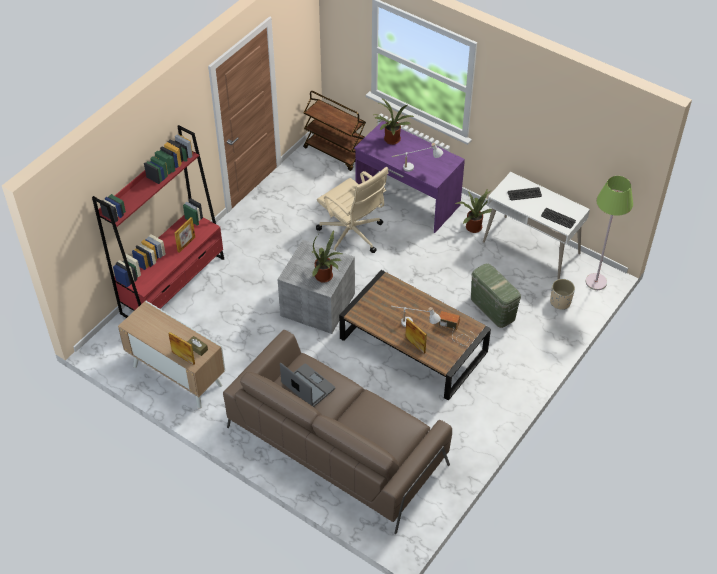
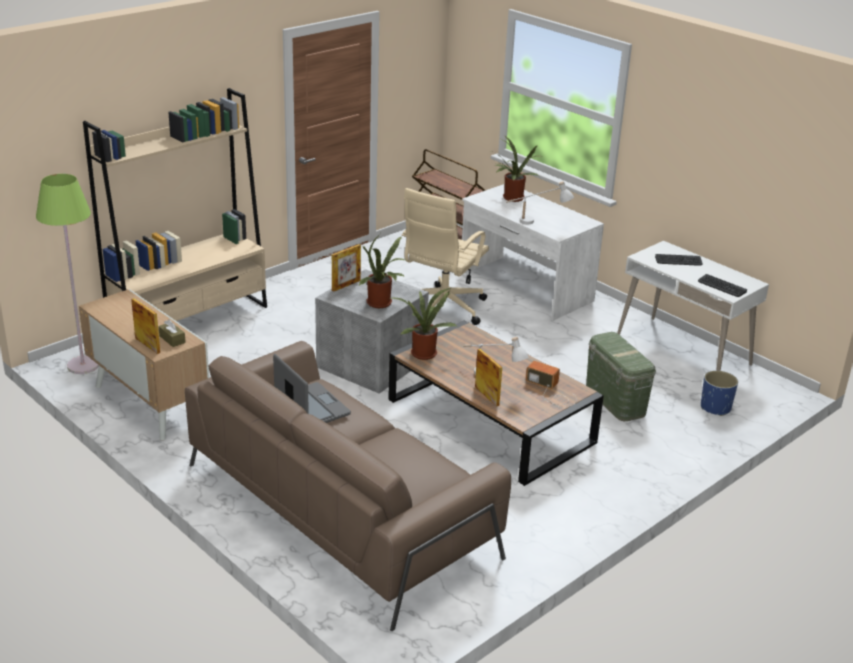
camera: 10 degrees right, 20 degrees down
(173, 285) = (190, 321): red bookcase -> beige bookcase
(186, 244) = (213, 257): picture frame -> picture frame (346, 285)
(352, 235) = (442, 309): beige office chair -> beige office chair turned 60 degrees clockwise
(407, 199) = (525, 287): purple desk -> white desk
(473, 226) = (607, 321): potted plant -> potted plant (423, 352)
(560, 302) = (715, 408): beige planter -> blue planter
(596, 282) = (771, 395): green floor lamp -> green floor lamp (83, 365)

